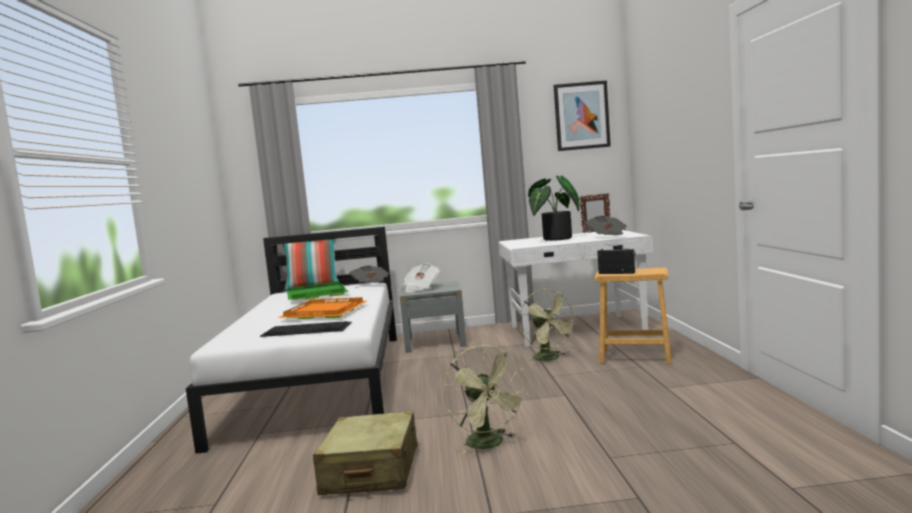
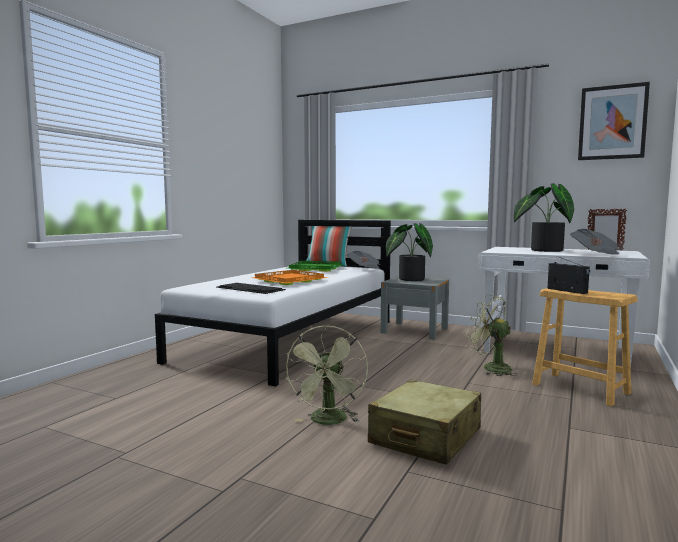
camera: 30 degrees right, 0 degrees up
(371, 471) = (223, 410): beige suitcase -> beige suitcase (425, 437)
(420, 288) = (408, 279): newspaper -> potted plant
(550, 358) = (490, 368): green fan -> green fan turned 120 degrees clockwise

